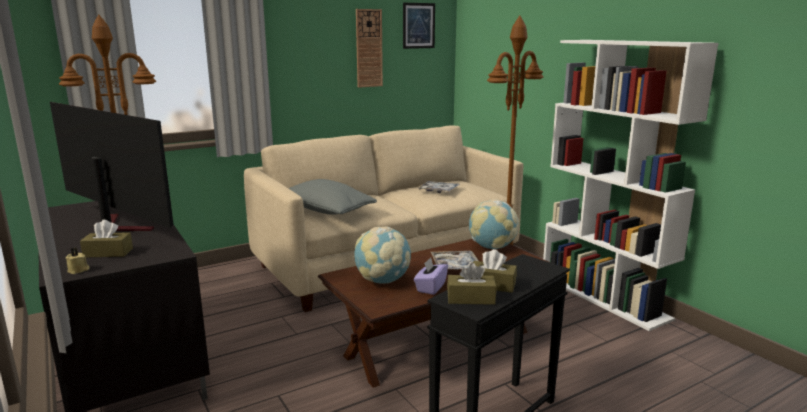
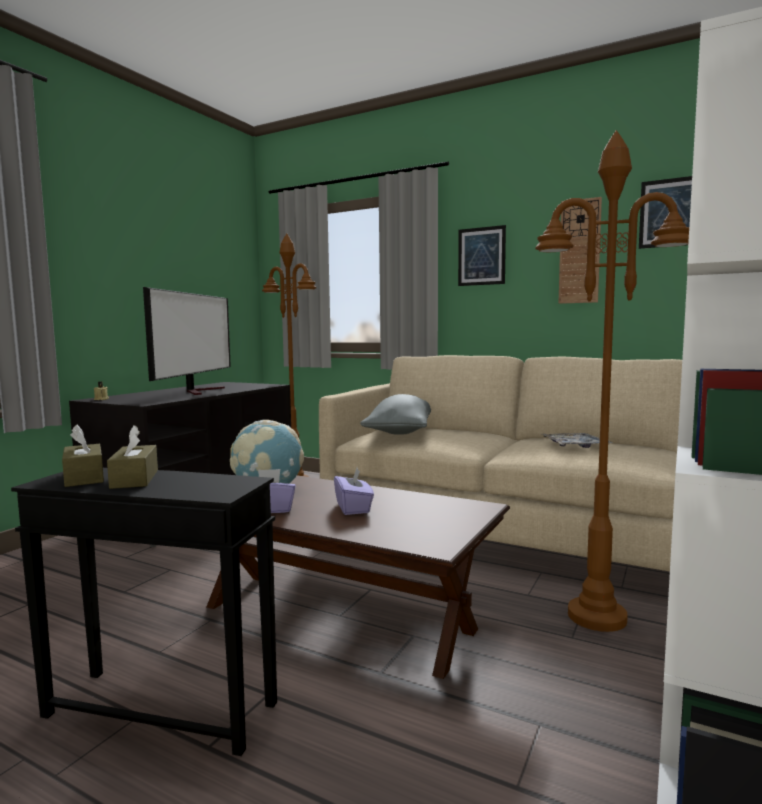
camera: 60 degrees right, 10 degrees down
(108, 253) = (139, 397): brown tissue box -> none
(297, 48) = (481, 256): none -> picture
(455, 266) = (353, 508): tray -> purple tissue box
(492, 247) = (455, 513): globe -> none

